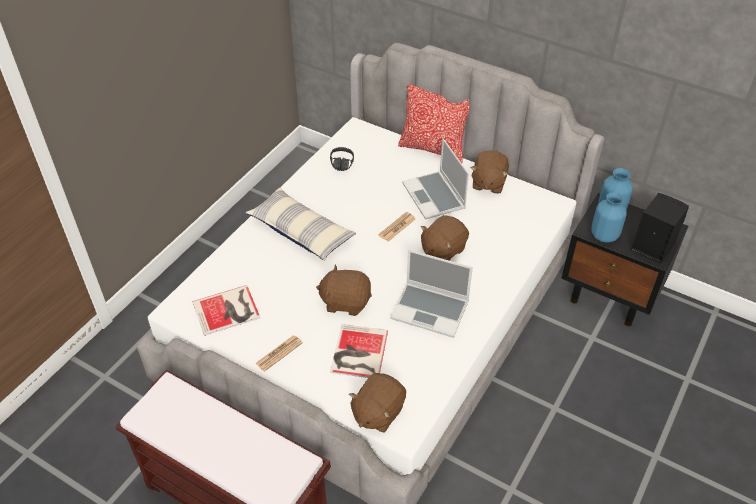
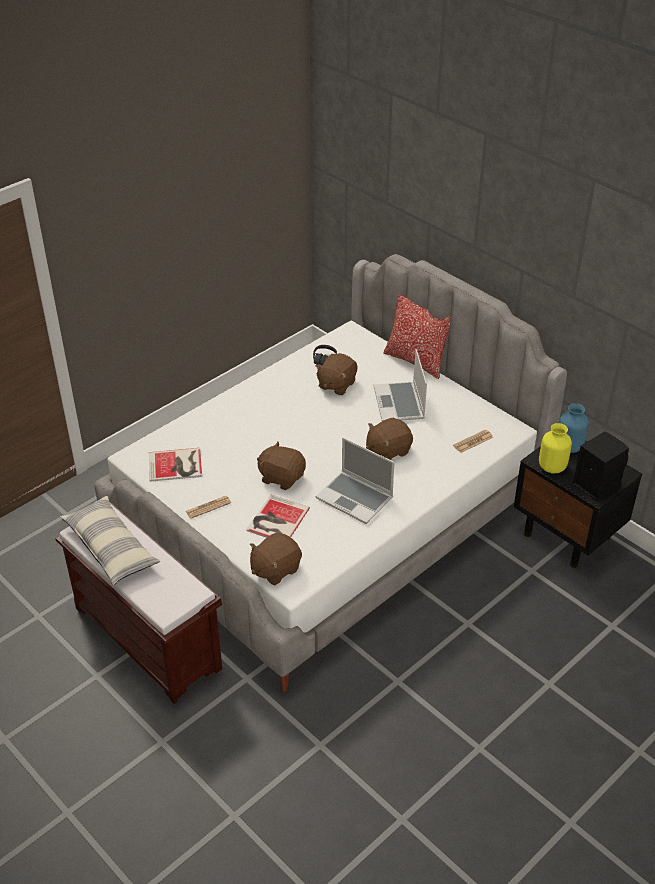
camera: 15 degrees right, 5 degrees down
(301, 231) = (264, 412): pillow -> pillow (111, 548)
(397, 227) = (353, 424): newspaper -> newspaper (473, 441)
(488, 183) = (456, 400): brown plush toy -> brown plush toy (336, 385)
(604, 236) = (552, 467): blue vase -> yellow vase

